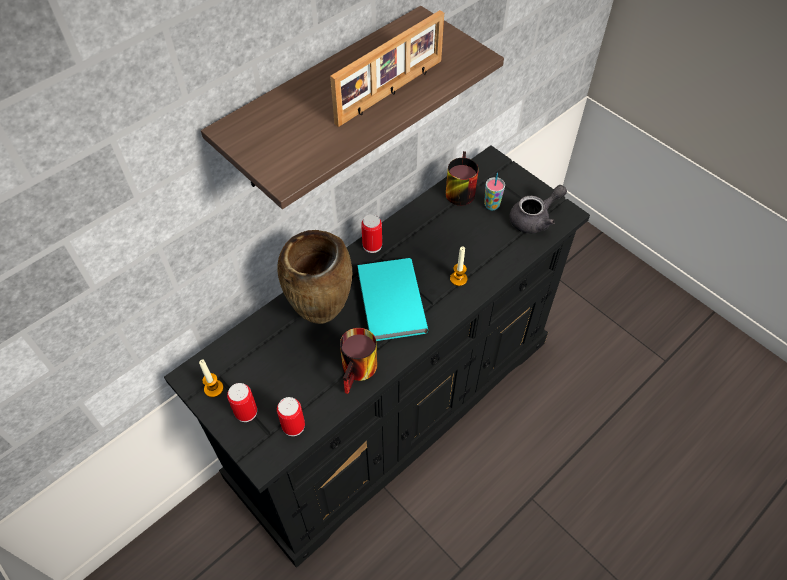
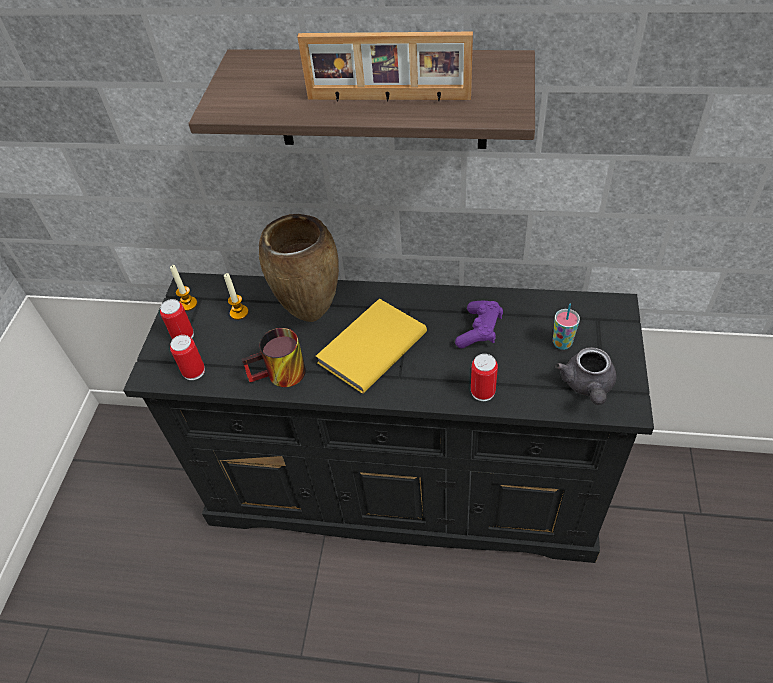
camera: 55 degrees right, 5 degrees down
(372, 245) = (416, 296): can -> can (482, 391)
(389, 302) = (369, 347): turquoise book -> yellow book
(439, 236) = (479, 331): none -> purple game controller
(457, 190) = (549, 307): mug -> none
(458, 279) = (446, 376): candle -> candle (239, 312)
(534, 219) = (587, 386): grey teapot -> grey teapot turned 75 degrees clockwise

